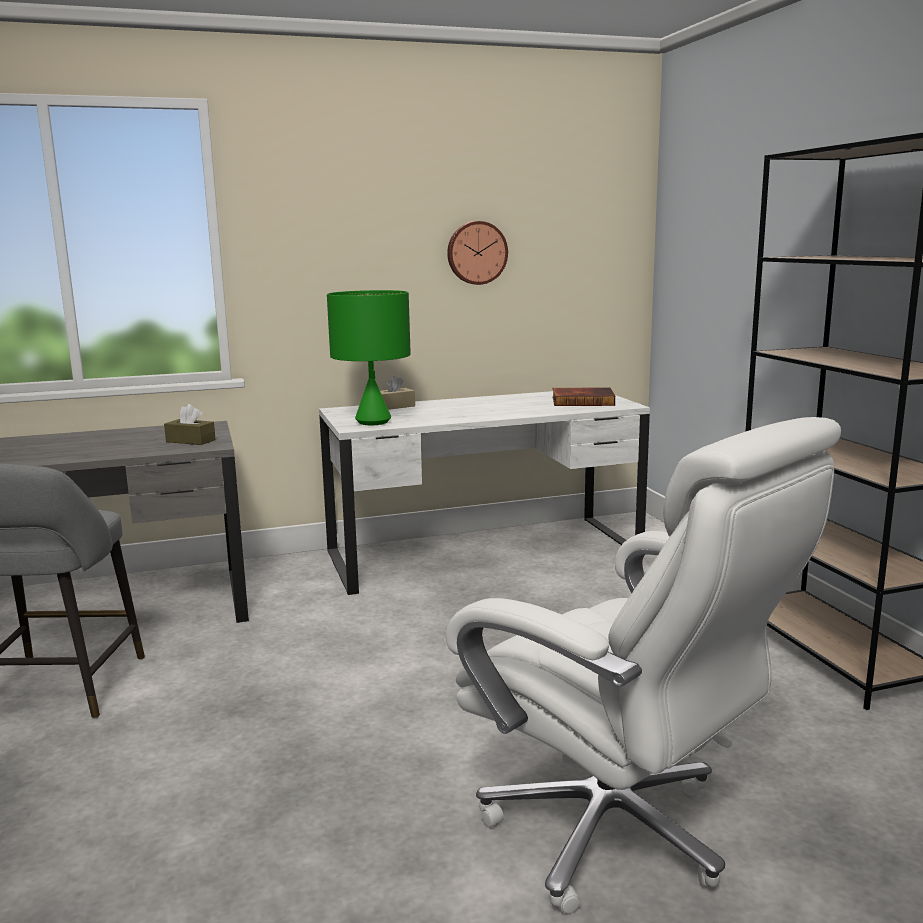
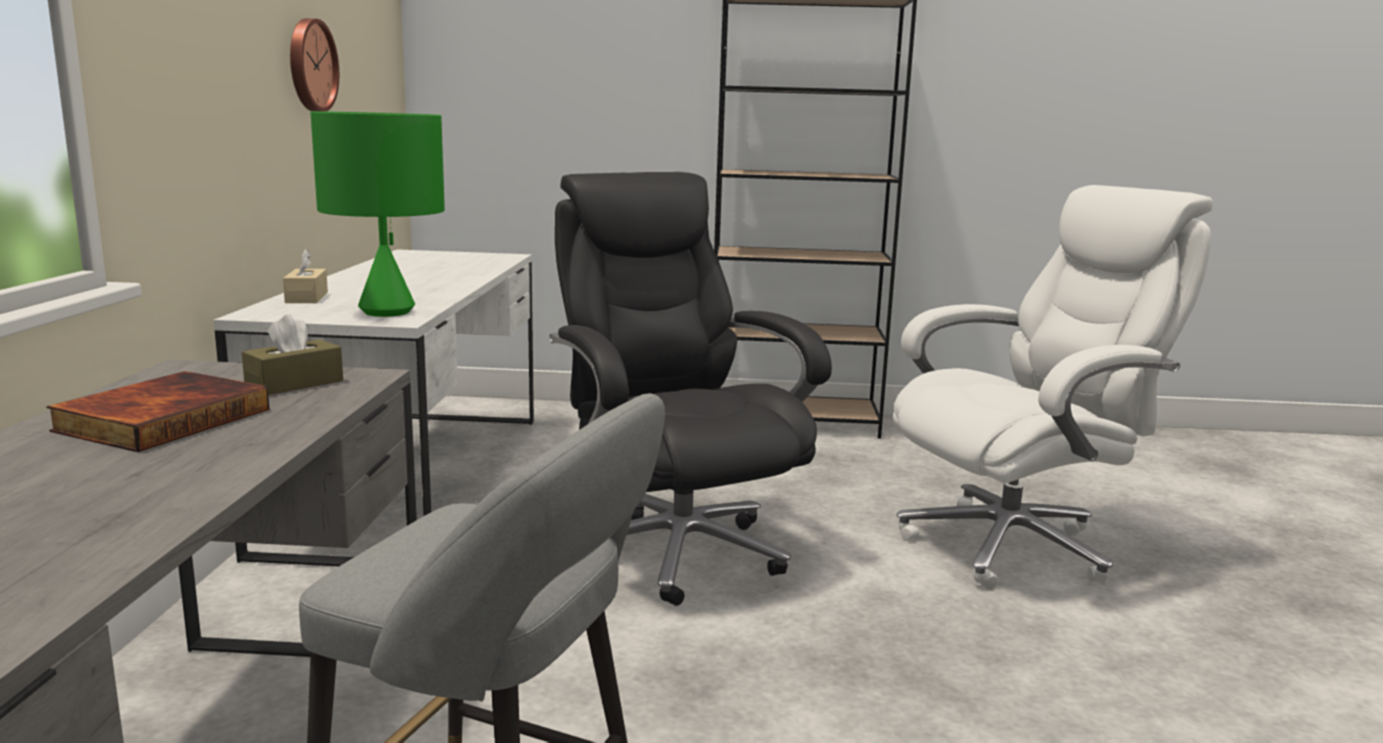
camera: 70 degrees left, 0 degrees up
(443, 659) = (675, 550): none -> black office chair
(583, 401) = (456, 259): book -> book (163, 419)

